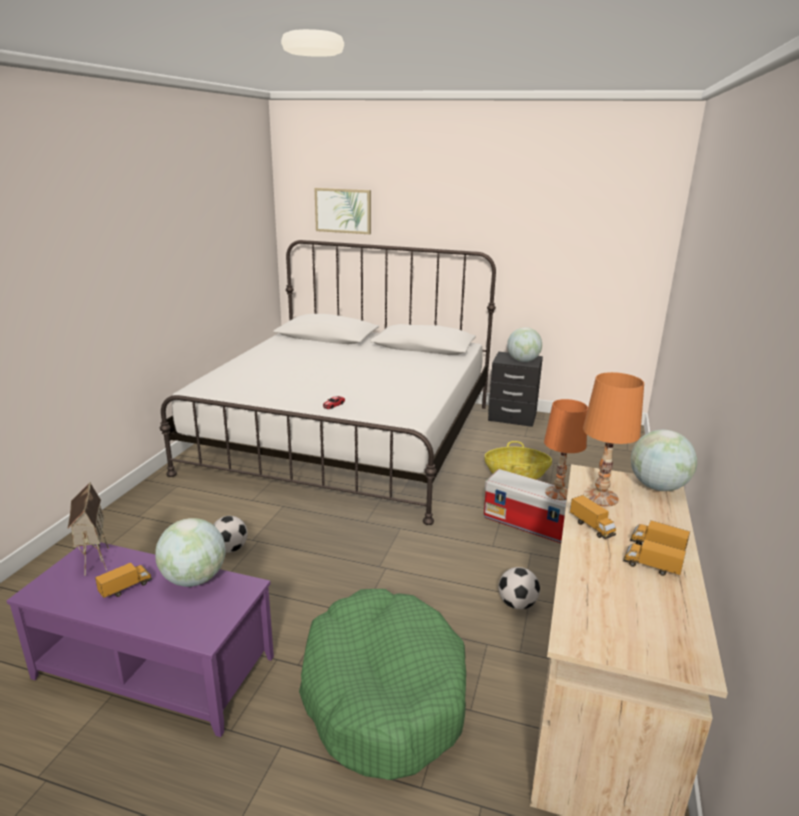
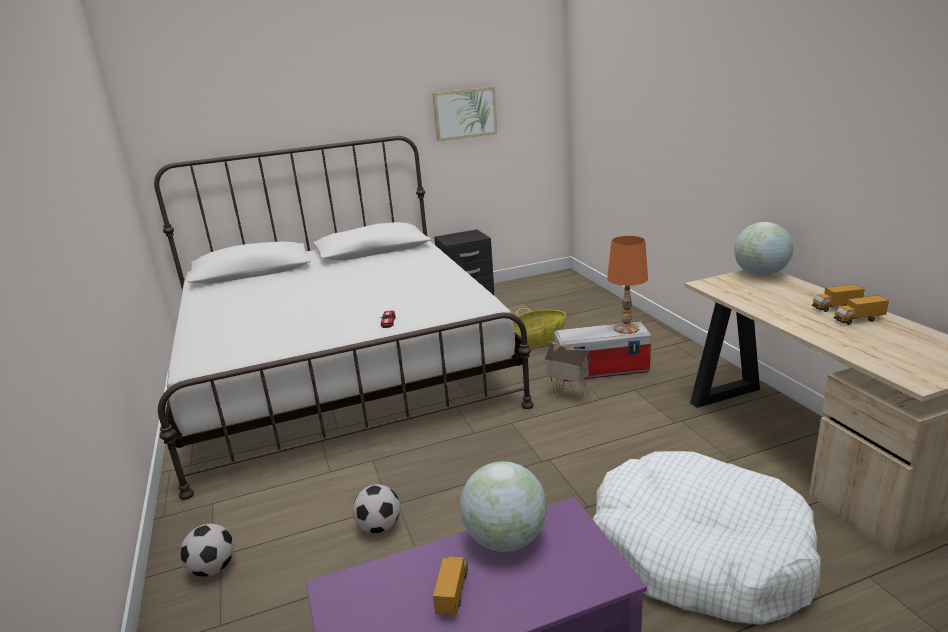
camera: 35 degrees left, 0 degrees up
(93, 559) = (357, 594): toy house -> toy house (568, 396)
(343, 210) = (220, 117): picture -> picture (465, 113)
(382, 694) = (698, 552): green dog bed -> white dog bed
(517, 604) = (680, 429): football -> football (213, 568)
(522, 361) = (468, 237): globe -> none
(591, 527) = (781, 314): toy truck -> none
(600, 497) = (746, 294): orange table lamp -> none

